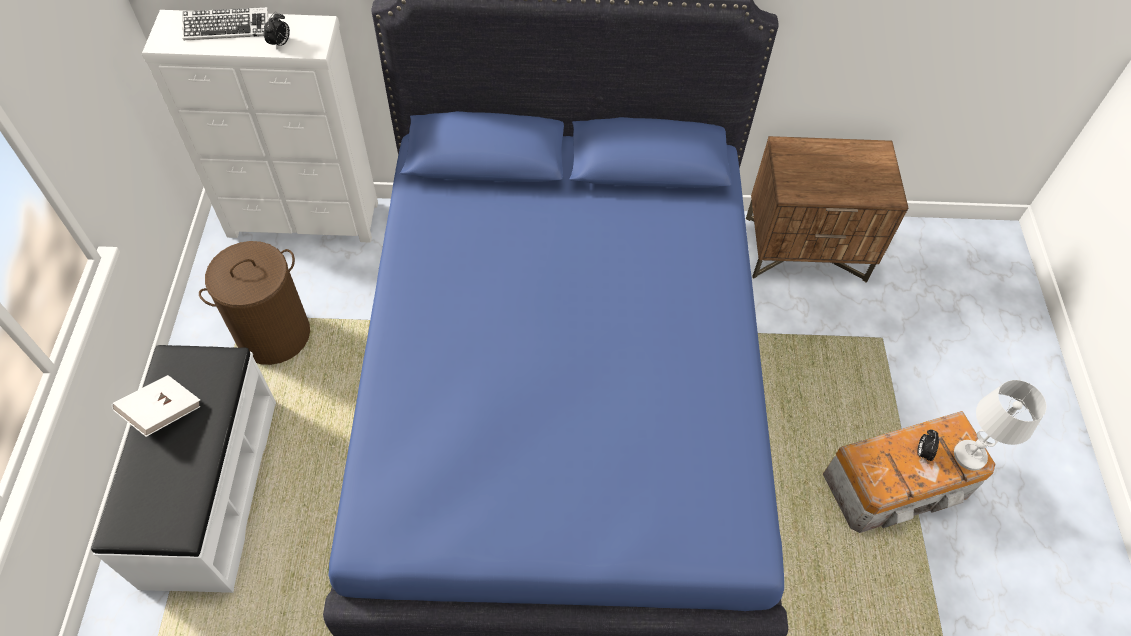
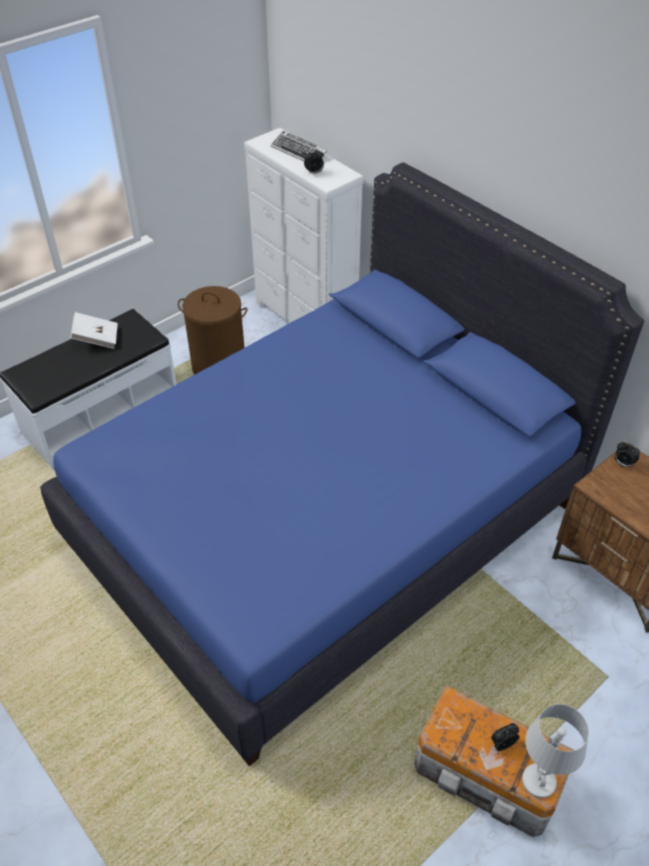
camera: 50 degrees right, 10 degrees down
(787, 157) = (622, 464): none -> alarm clock

